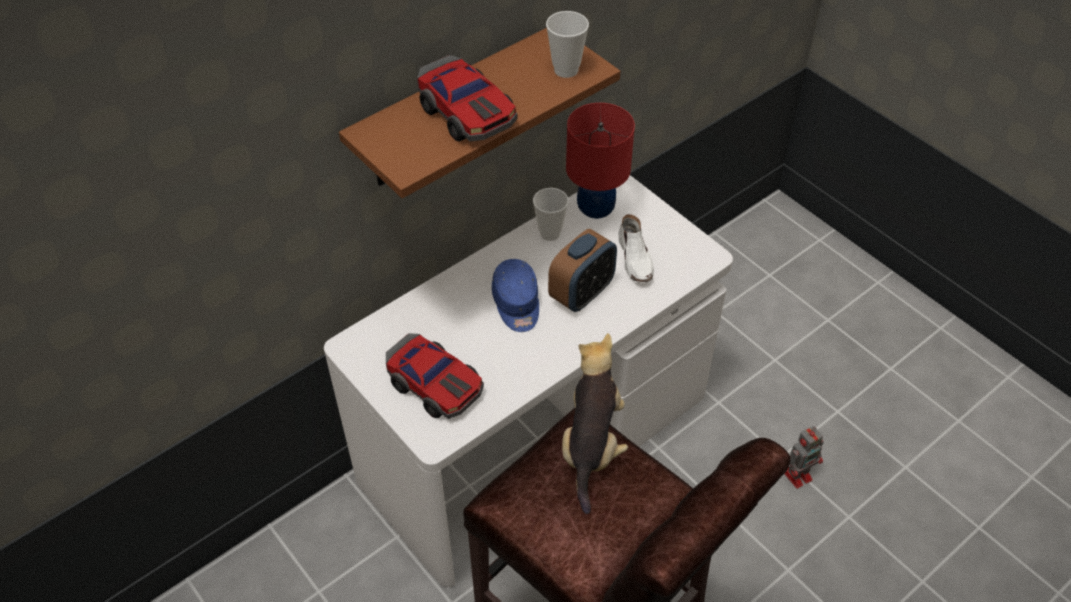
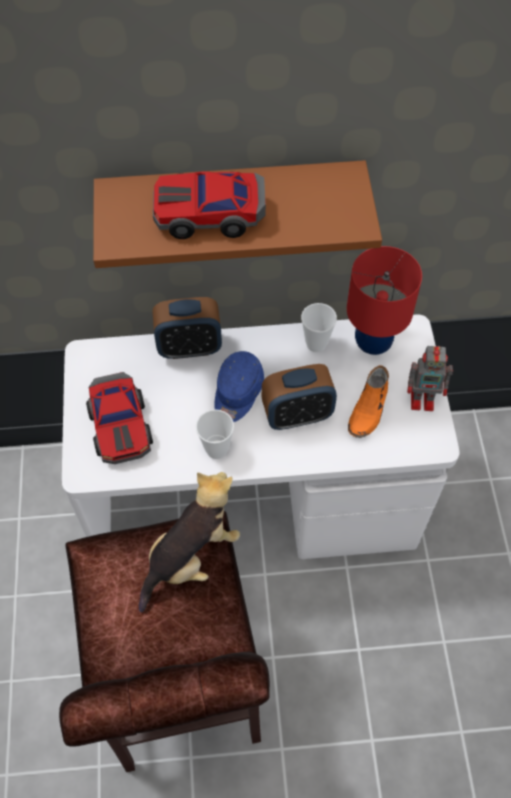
camera: 35 degrees right, 10 degrees up
(442, 291) = (189, 347): none -> alarm clock
(467, 112) = (209, 214): toy car -> toy car turned 90 degrees clockwise
(566, 70) = (332, 214): cup -> cup (217, 449)
(635, 259) = (369, 409): white shoe -> orange shoe
(798, 474) = (446, 666): toy robot -> toy robot (423, 399)

